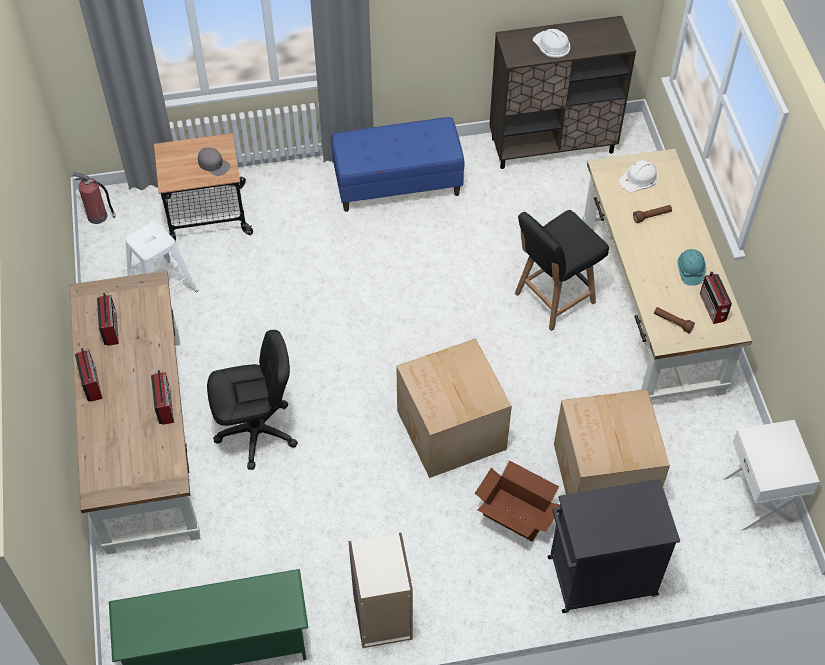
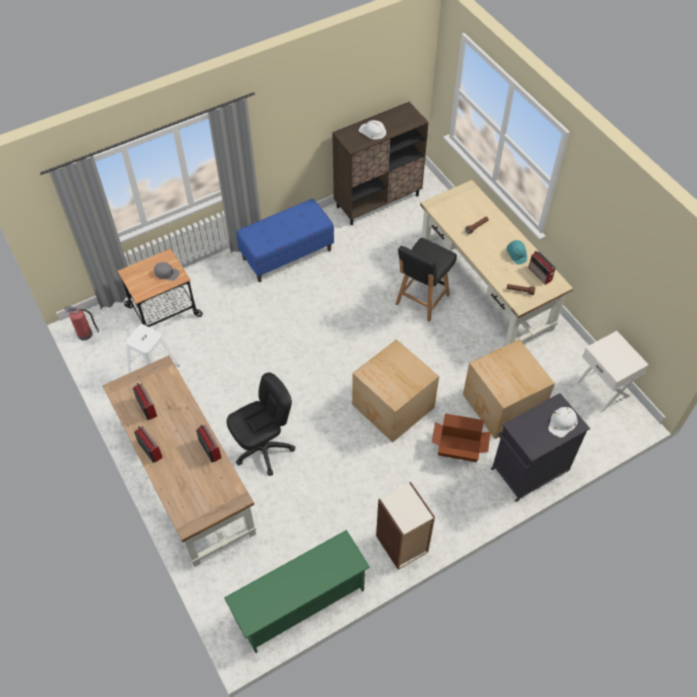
camera: 20 degrees left, 0 degrees up
(639, 178) = (458, 205): white hard hat -> white hard hat (562, 422)

